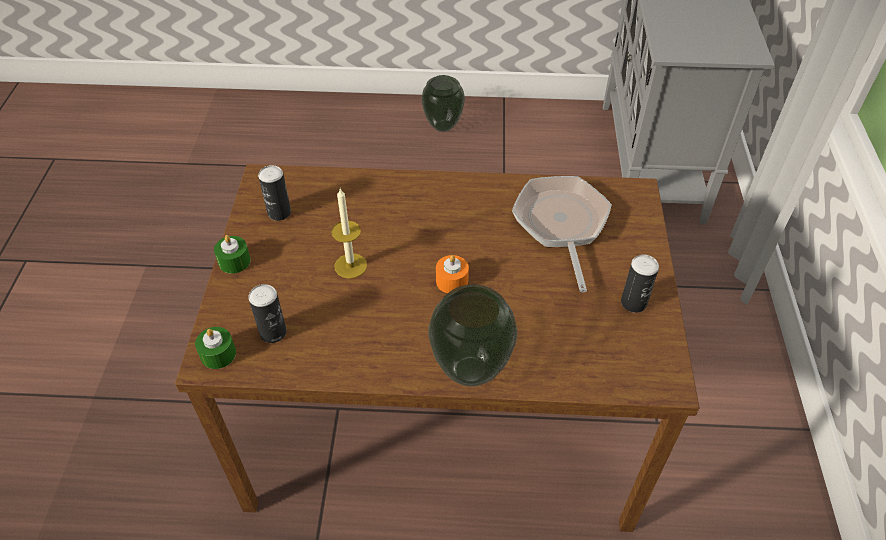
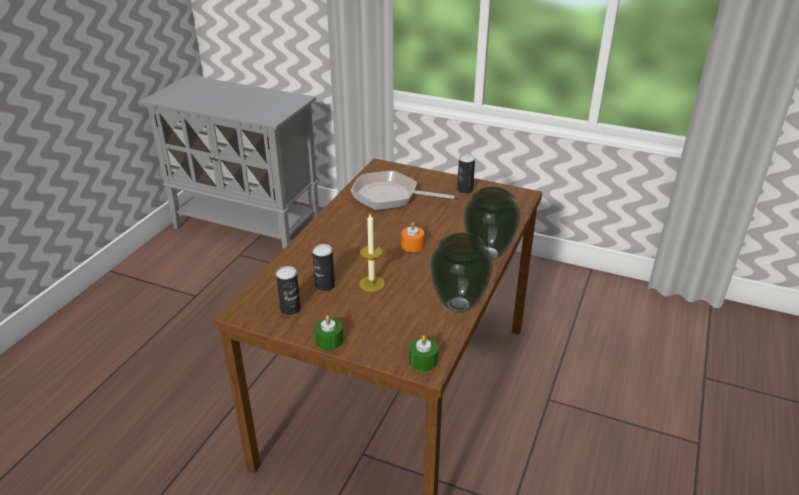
camera: 70 degrees left, 15 degrees down
(273, 332) = (416, 330): can -> can (325, 286)
(443, 127) = (107, 313): vase -> vase (460, 305)

